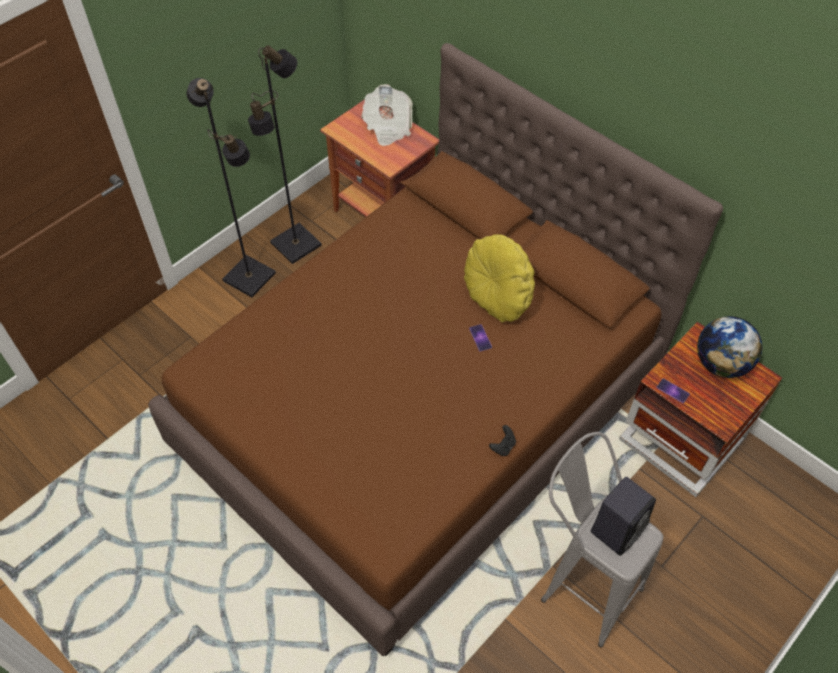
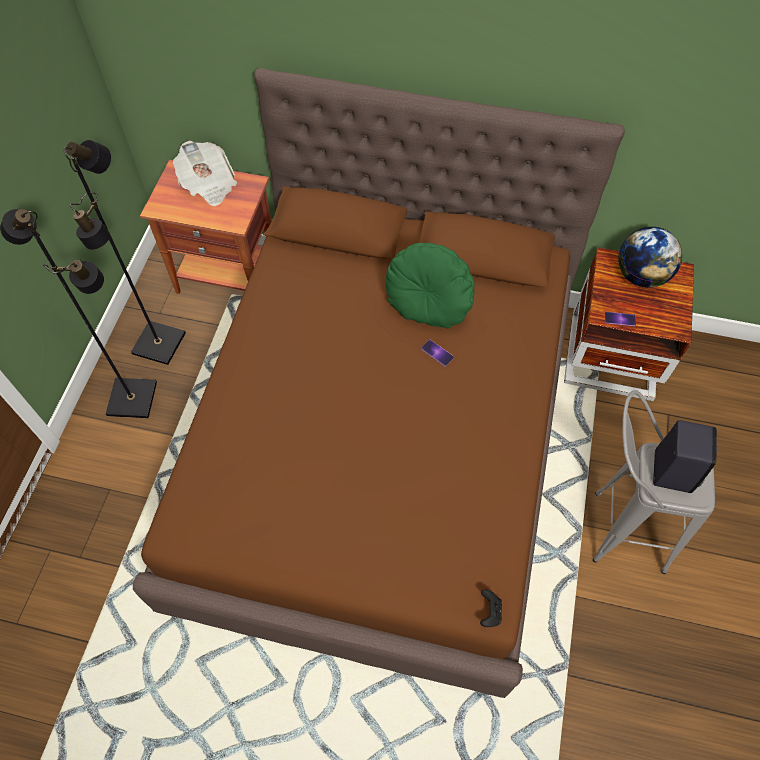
camera: 30 degrees left, 5 degrees up
(496, 301) = (427, 310): yellow pillow -> green pillow
(503, 446) = (527, 447): black game controller -> black game controller (489, 612)

